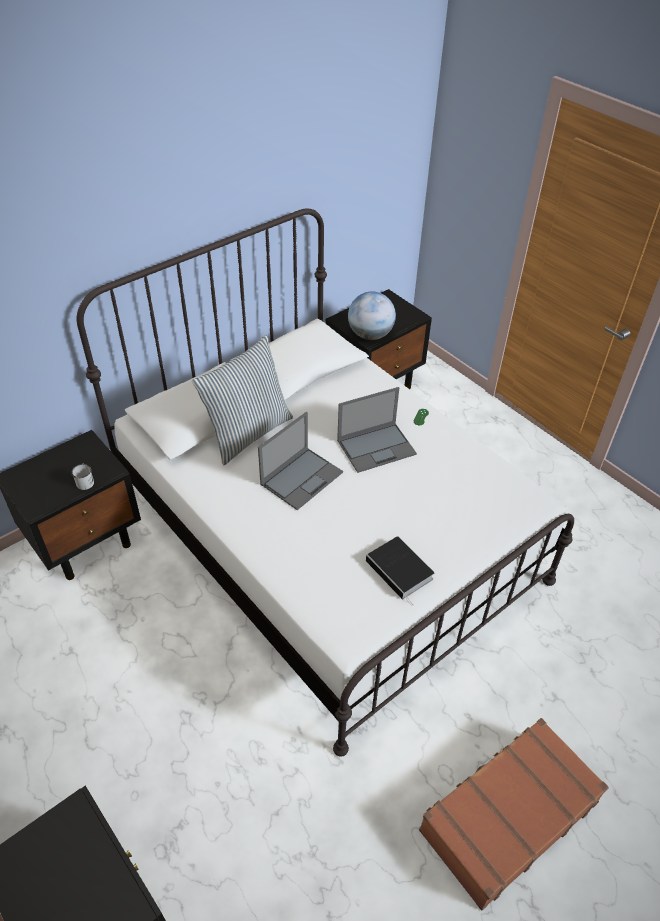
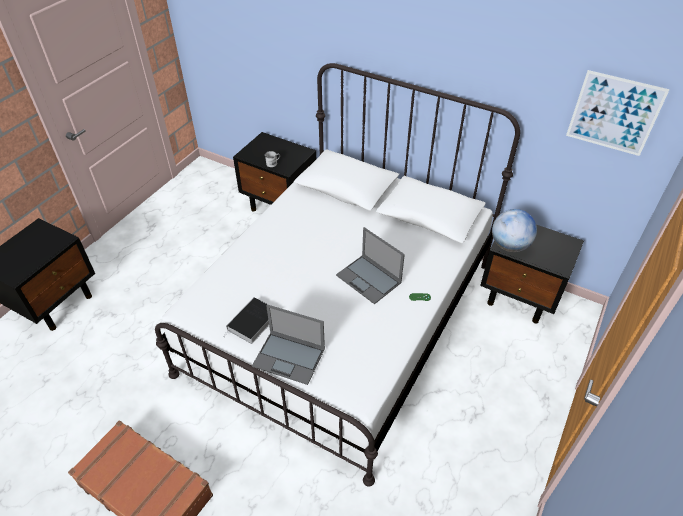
camera: 70 degrees right, 0 degrees up
(248, 433) = (344, 210): pillow -> none
(302, 477) = (316, 248): laptop -> laptop (289, 357)
(381, 151) = (614, 113): none -> picture

